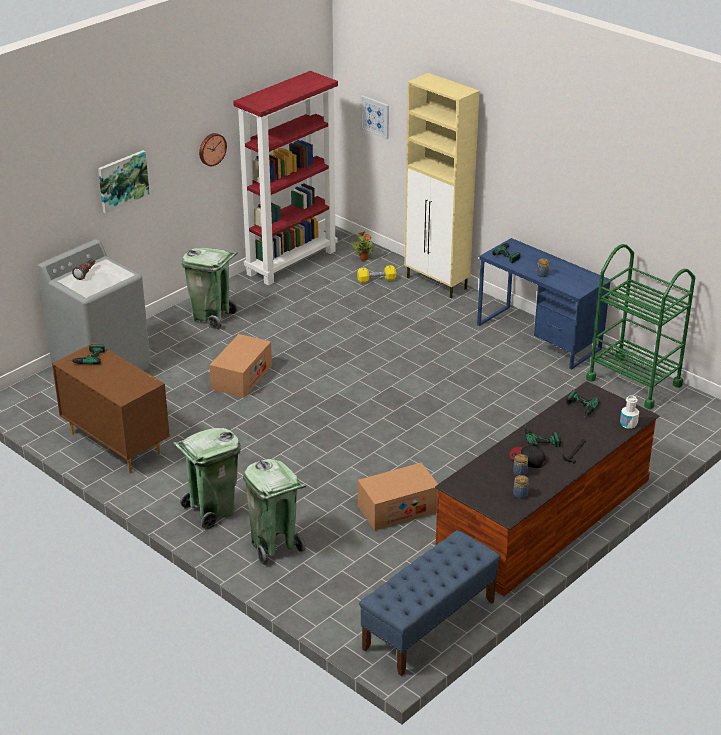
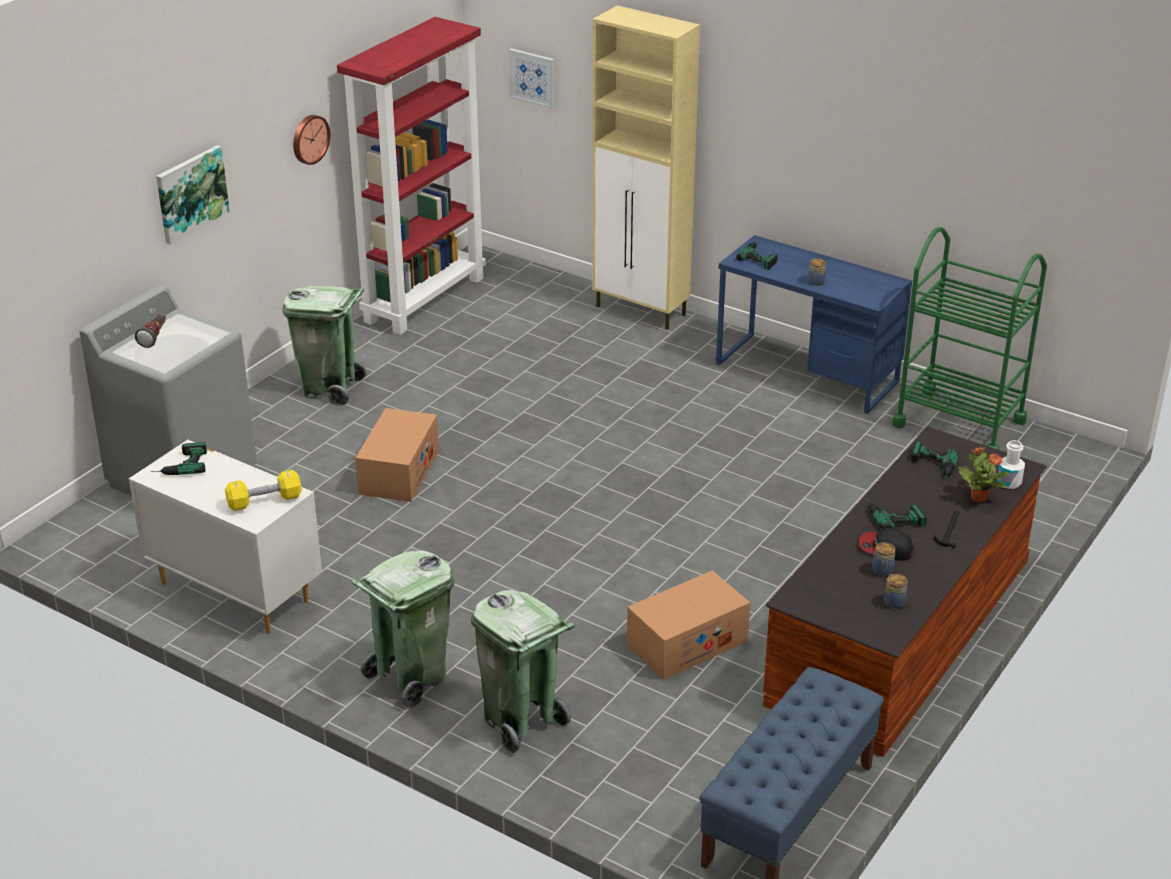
camera: 10 degrees left, 0 degrees up
(115, 443) = (234, 591): brown dresser -> white dresser
(363, 258) = (526, 285): potted plant -> potted plant (978, 497)
(376, 280) = (554, 314): yellow dumbbell -> yellow dumbbell (264, 501)

